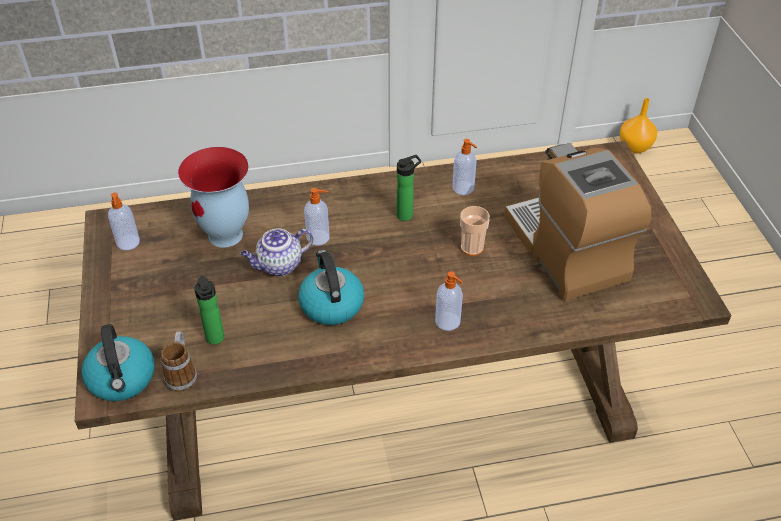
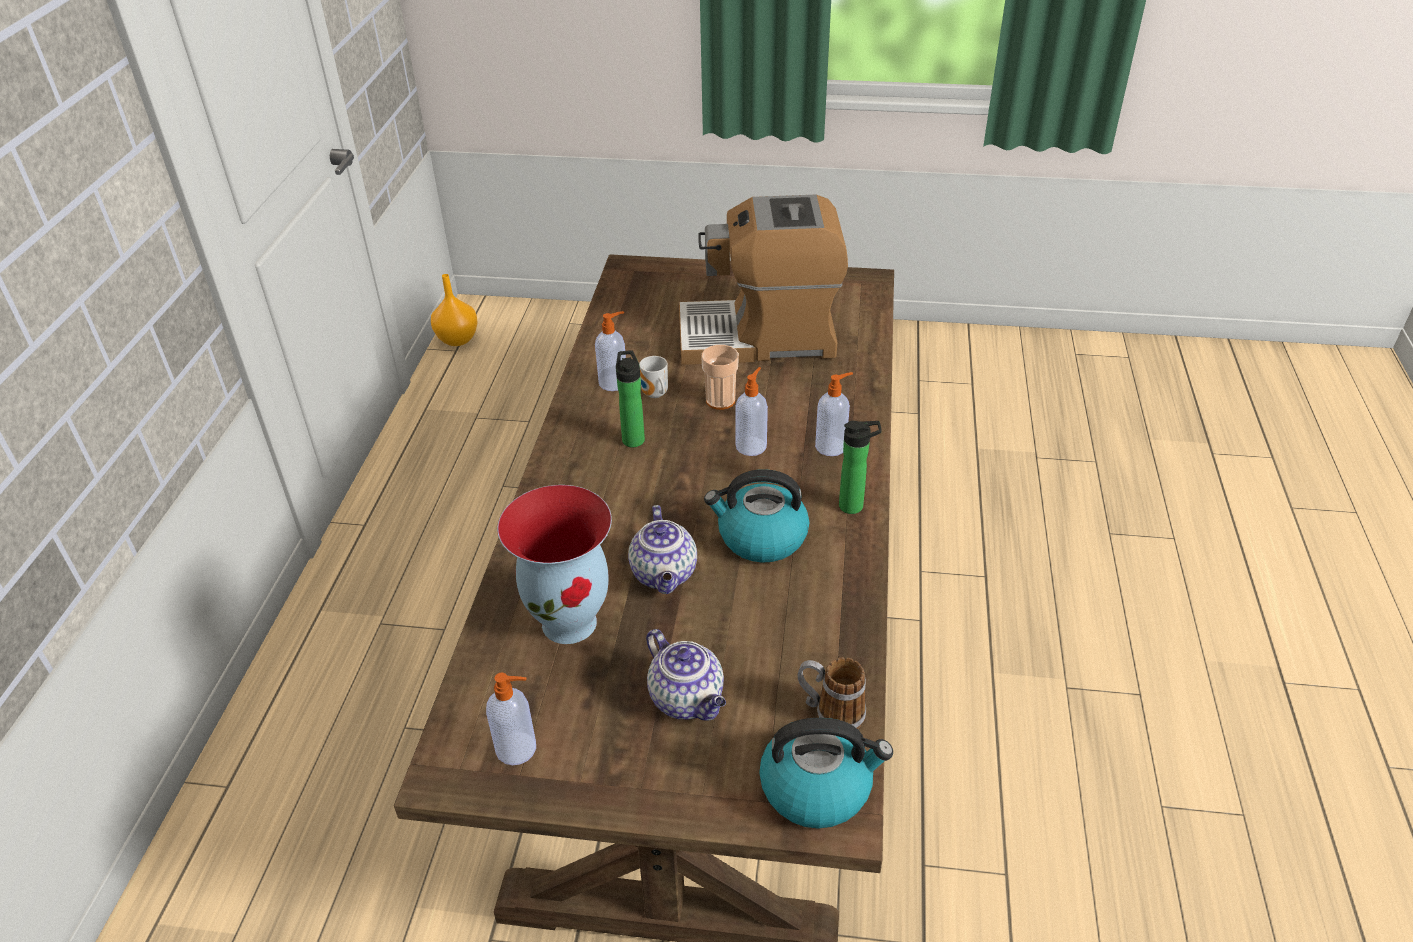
camera: 70 degrees left, 5 degrees down
(178, 303) = (688, 699): none -> teapot
(216, 339) = (779, 665): bottle -> bottle (855, 506)
(319, 237) = (630, 525): soap dispenser -> soap dispenser (751, 445)
(460, 212) = (654, 395): none -> mug

